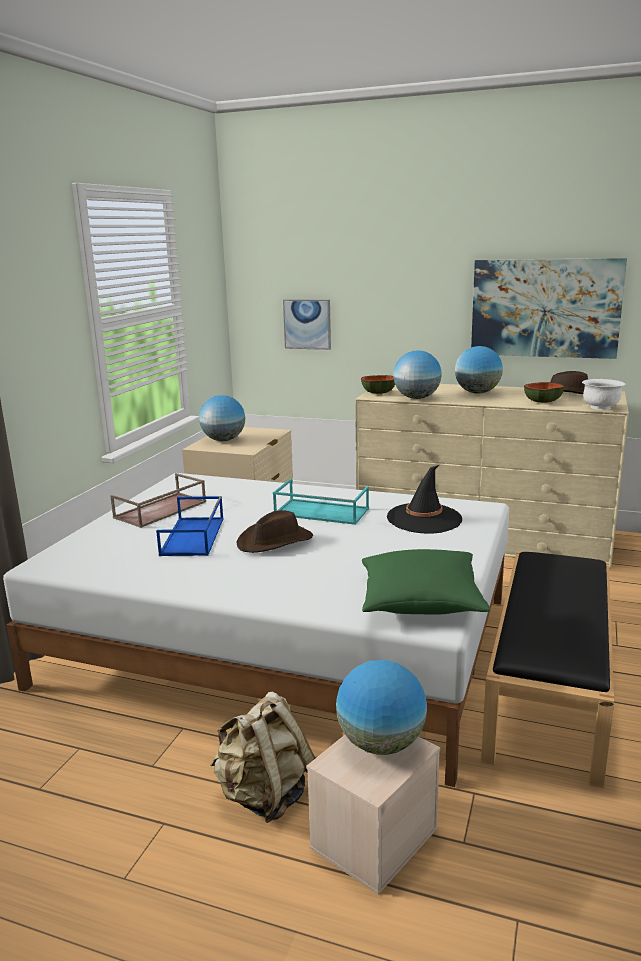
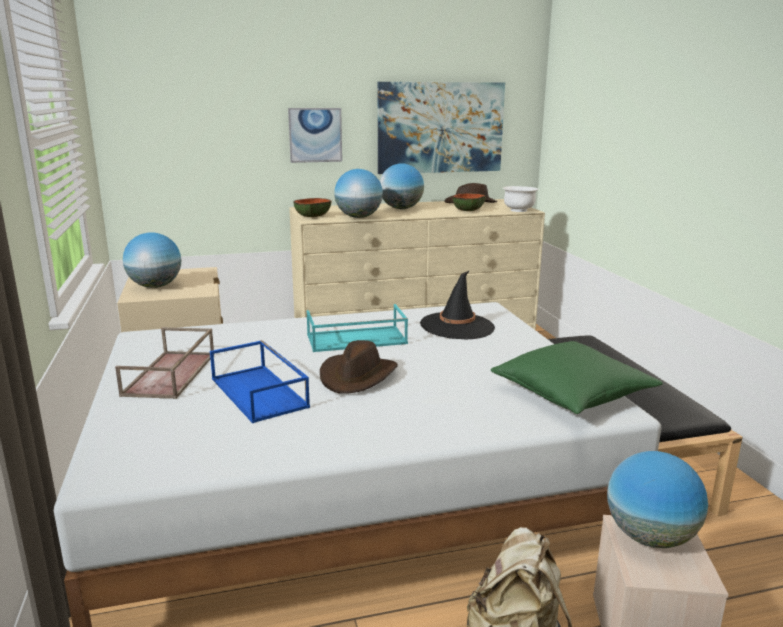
camera: 35 degrees left, 0 degrees up
(307, 324) = (200, 150): picture -> picture (315, 135)

